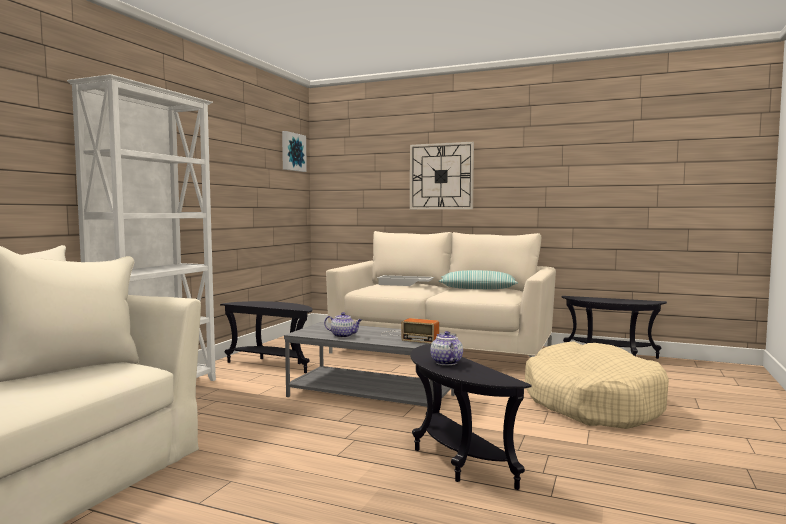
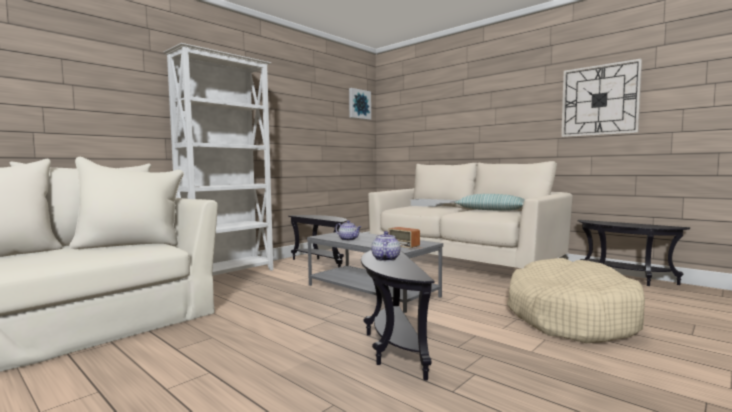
camera: 20 degrees right, 0 degrees up
(441, 176) = (473, 116): wall clock -> wall clock (599, 100)

